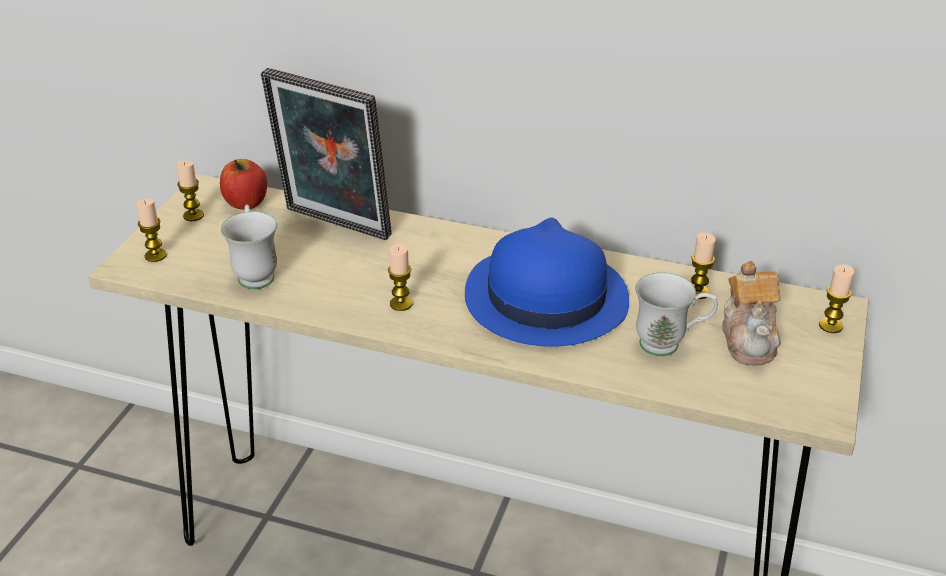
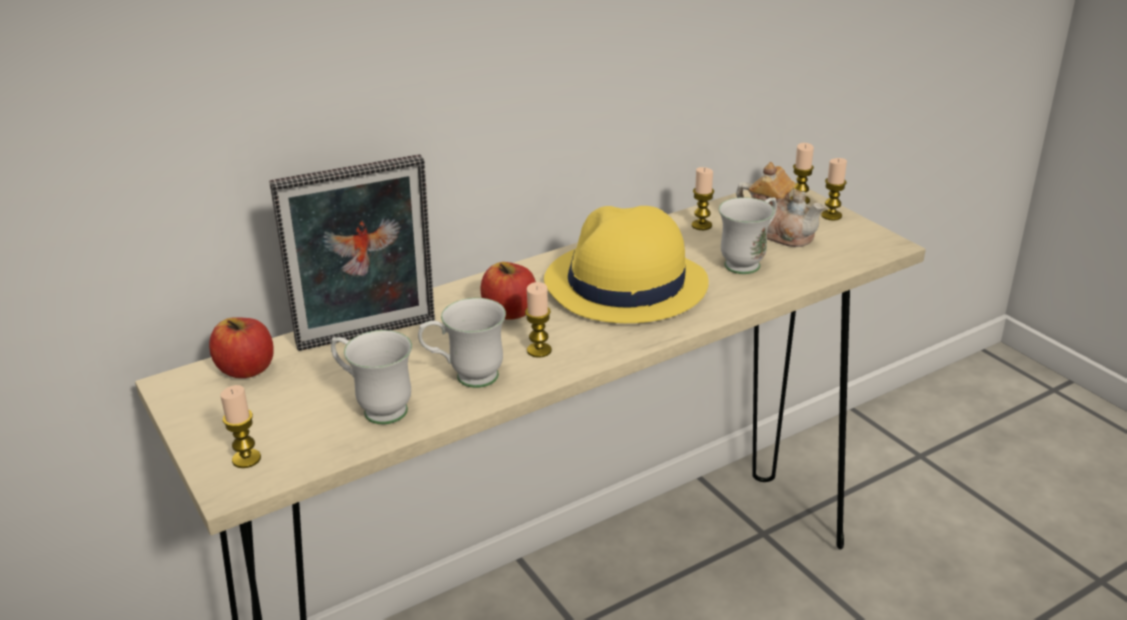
camera: 50 degrees left, 5 degrees down
(193, 215) = (214, 409): candle -> candle (831, 215)
(330, 290) = (466, 378): none -> white mug
(437, 266) = (510, 312): none -> apple
(544, 298) = (624, 284): blue hat -> yellow hat

